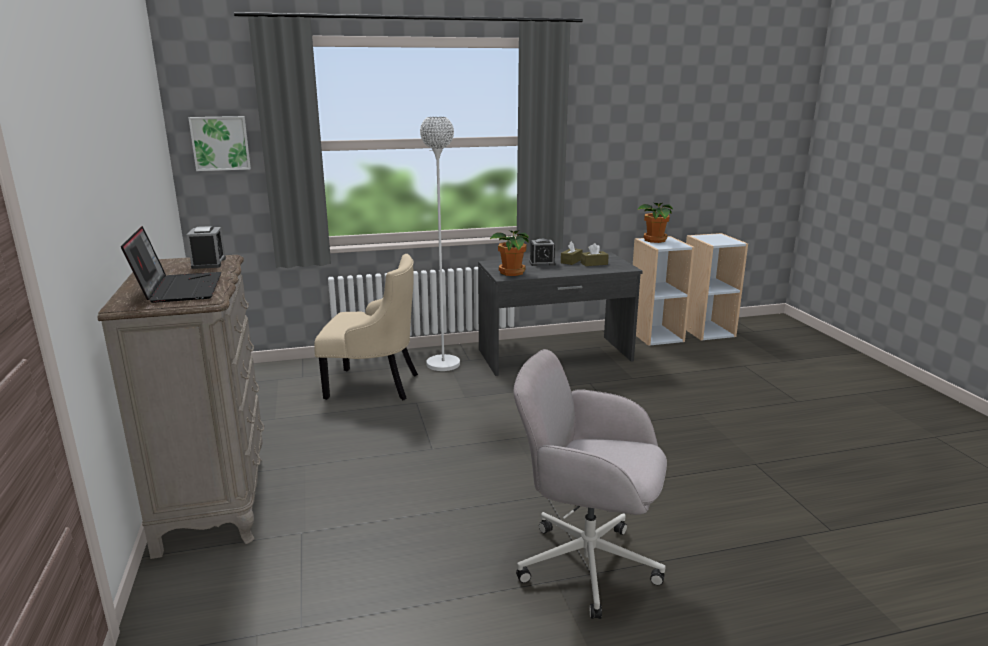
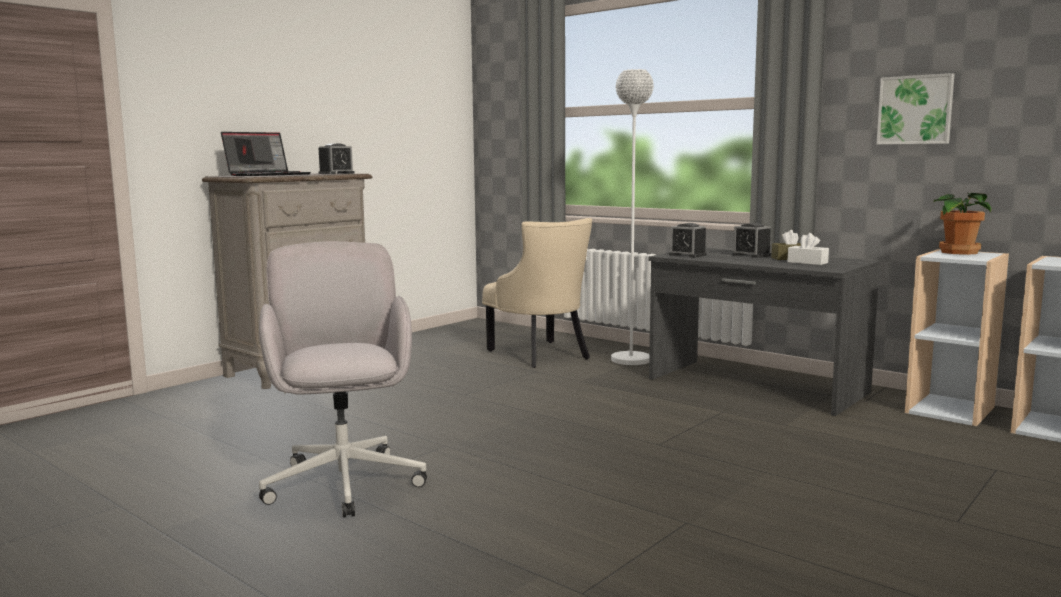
camera: 55 degrees right, 10 degrees down
(220, 143) = (503, 110): picture -> picture (915, 110)
(511, 273) = (687, 255): potted plant -> alarm clock
(594, 263) = (807, 262): brown tissue box -> white tissue box

